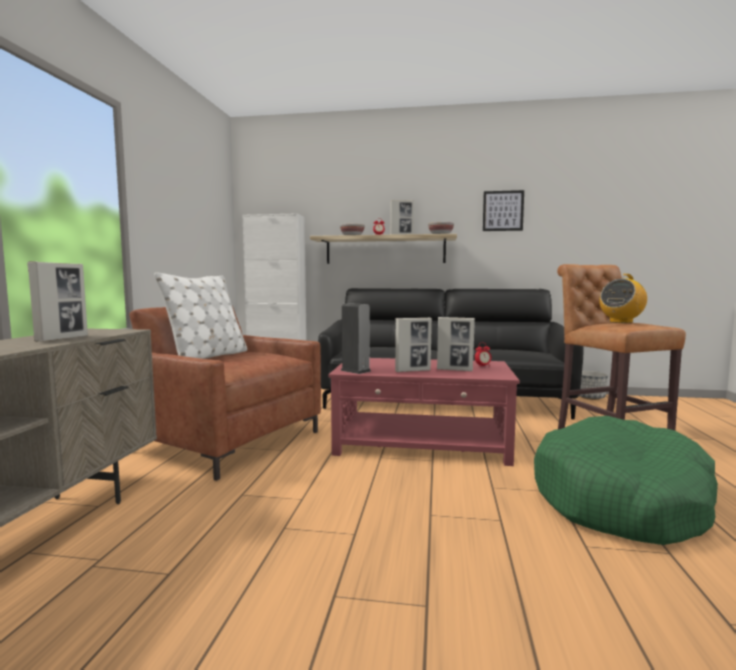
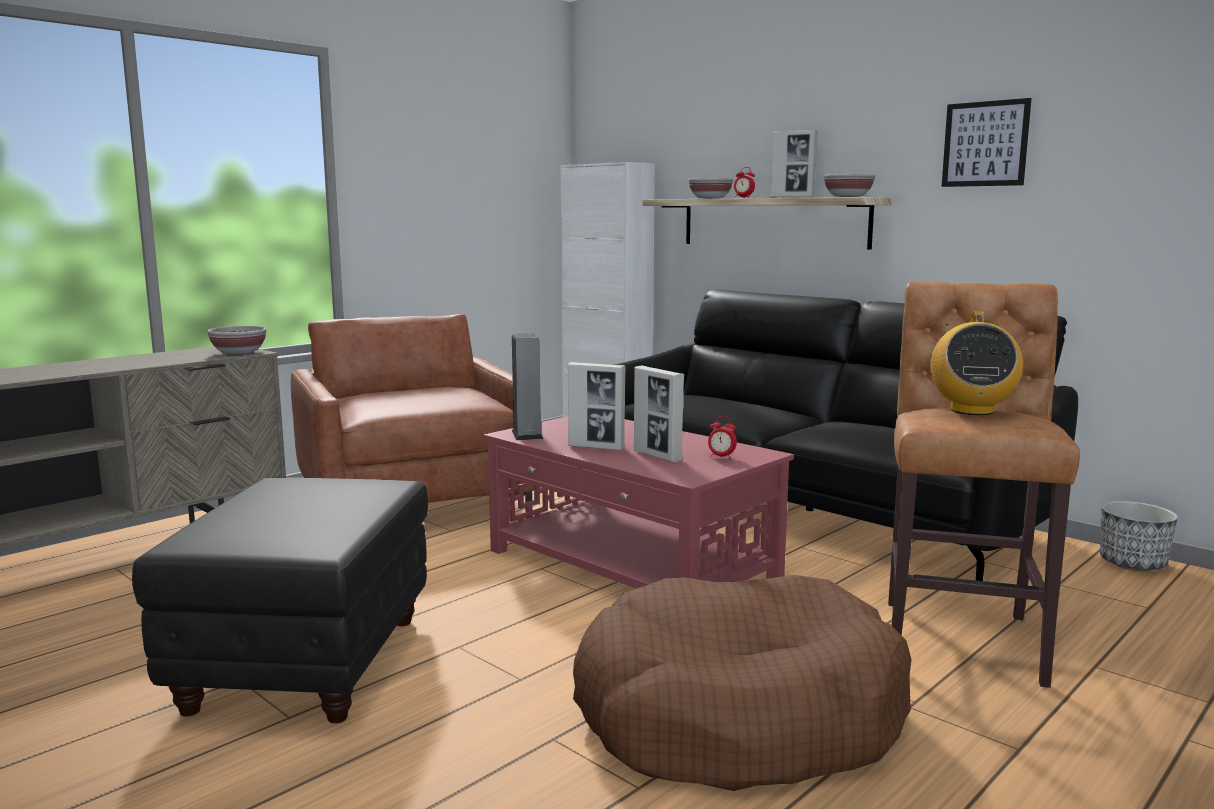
camera: 35 degrees right, 5 degrees up
(62, 339) = (163, 360): picture frame -> none
(116, 331) = (239, 352): none -> bowl
(207, 356) = (395, 389): white pillow -> none
(360, 562) = (309, 662): none -> black ottoman
(621, 322) = (971, 410): radio -> radio turned 75 degrees counterclockwise
(621, 500) = (737, 716): green dog bed -> brown dog bed

